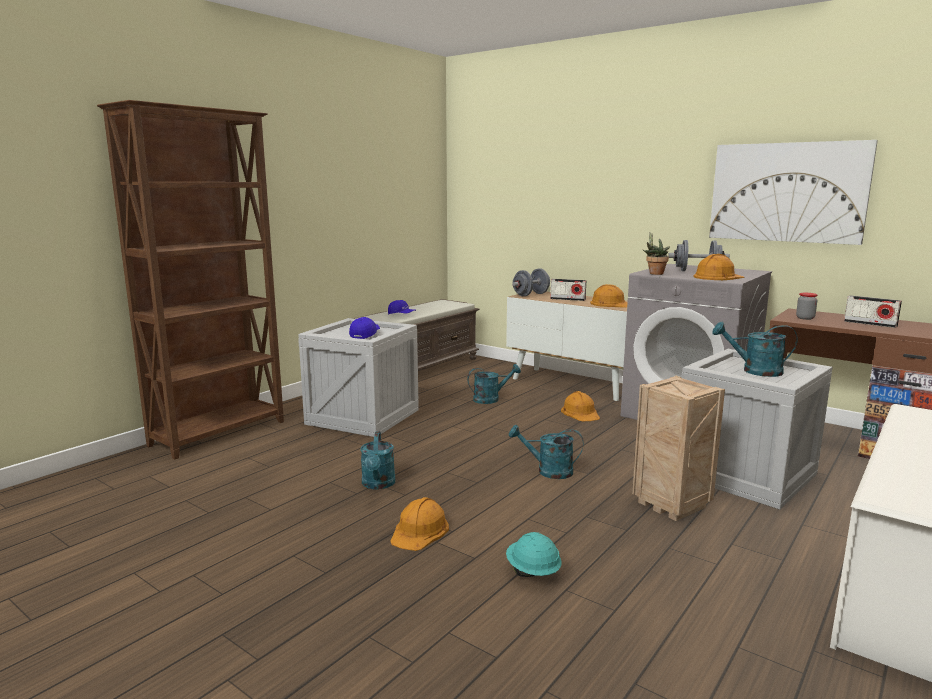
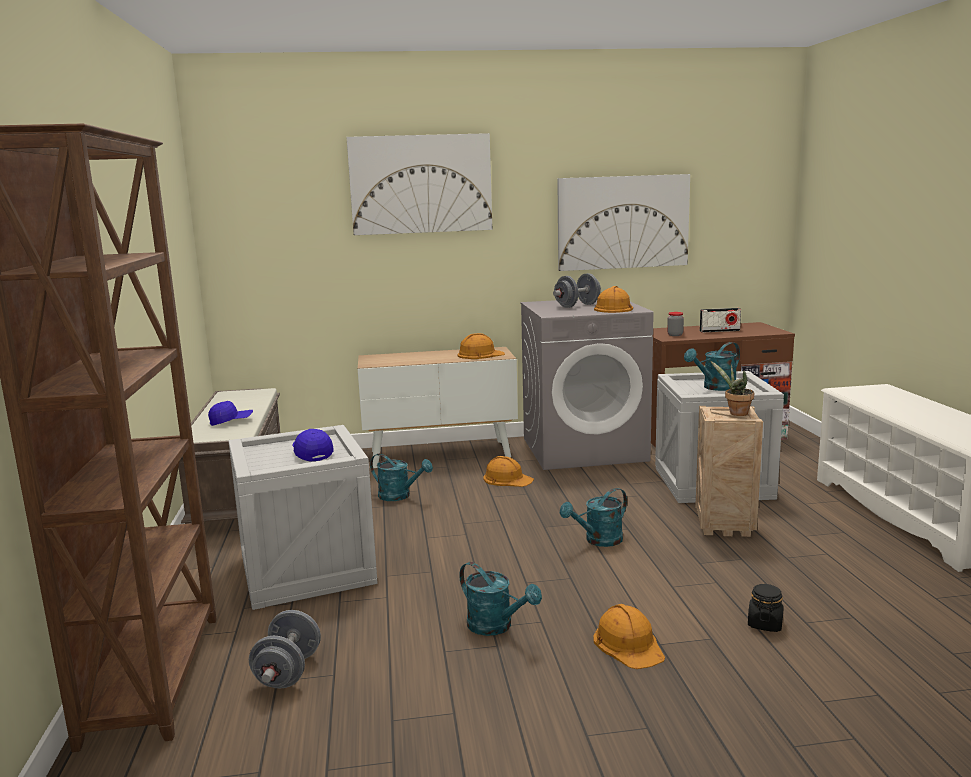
camera: 45 degrees left, 0 degrees up
(491, 399) = (400, 496): turquoise watering can -> turquoise watering can turned 90 degrees clockwise
(531, 295) = (375, 361): grey dumbbell -> grey dumbbell (288, 672)
(532, 572) = (765, 624): turquoise hard hat -> black jar
(567, 299) = (427, 358): radio -> none
(595, 150) = (421, 184): none -> picture
(654, 273) = (559, 313): potted plant -> potted plant (735, 413)

